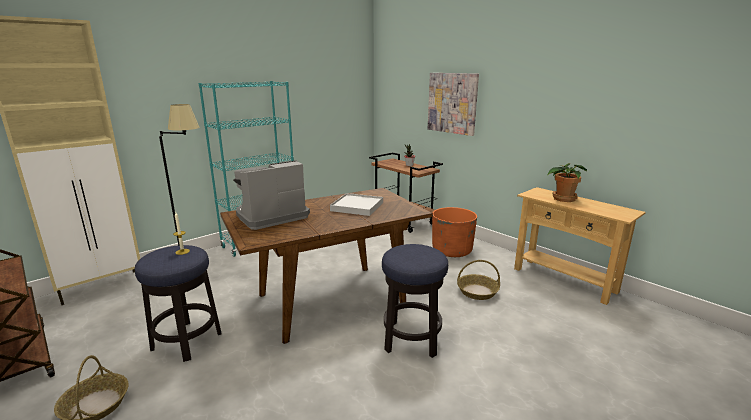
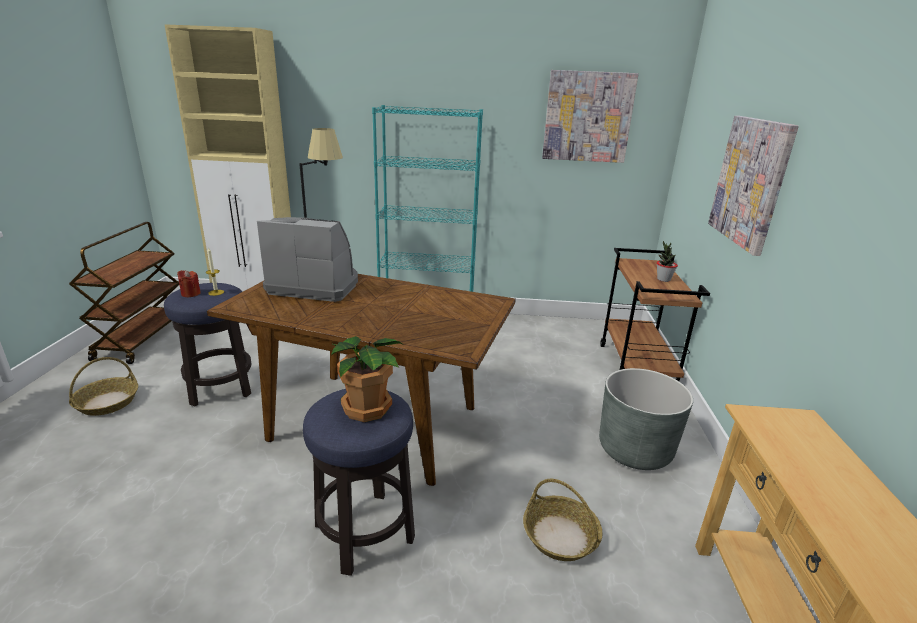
camera: 45 degrees right, 5 degrees up
(163, 260) = (190, 294): none -> red candle
(330, 81) = (588, 117): none -> picture
(357, 207) = (415, 311): white tray -> none
(452, 250) = (635, 450): orange planter -> grey planter
(563, 198) = (816, 463): potted plant -> potted plant (366, 407)

